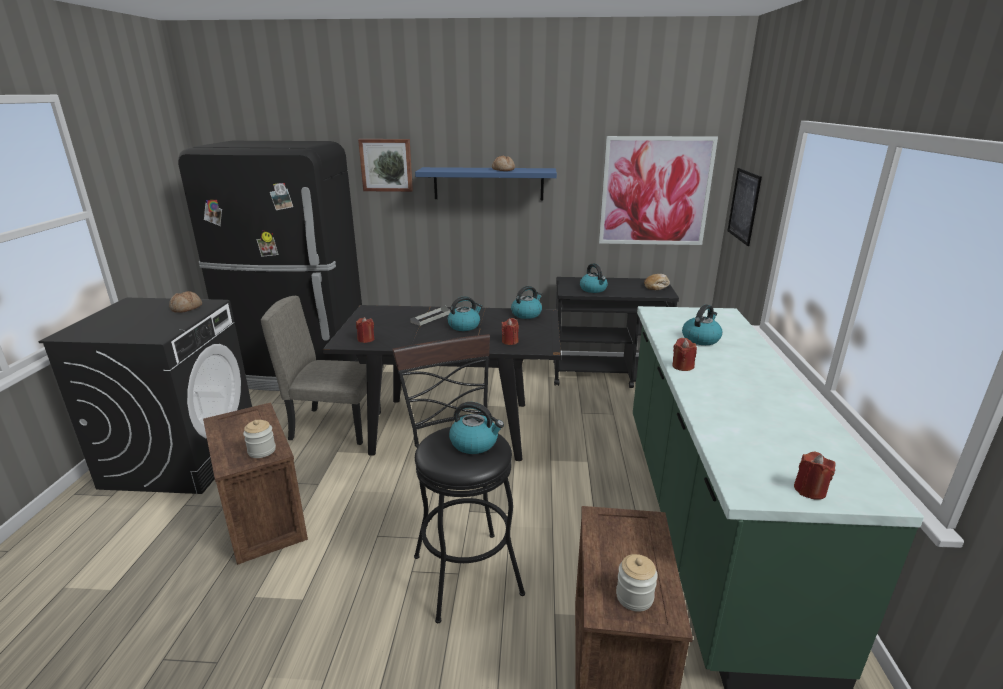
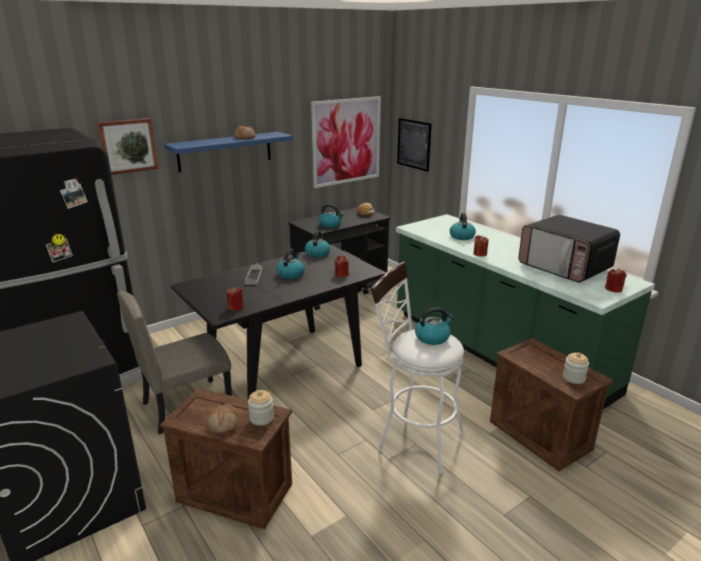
camera: 40 degrees left, 0 degrees up
(187, 308) = (56, 330): bread -> bread (224, 424)
(463, 567) = (414, 439): black stool -> white stool
(783, 427) = (565, 267): none -> microwave

